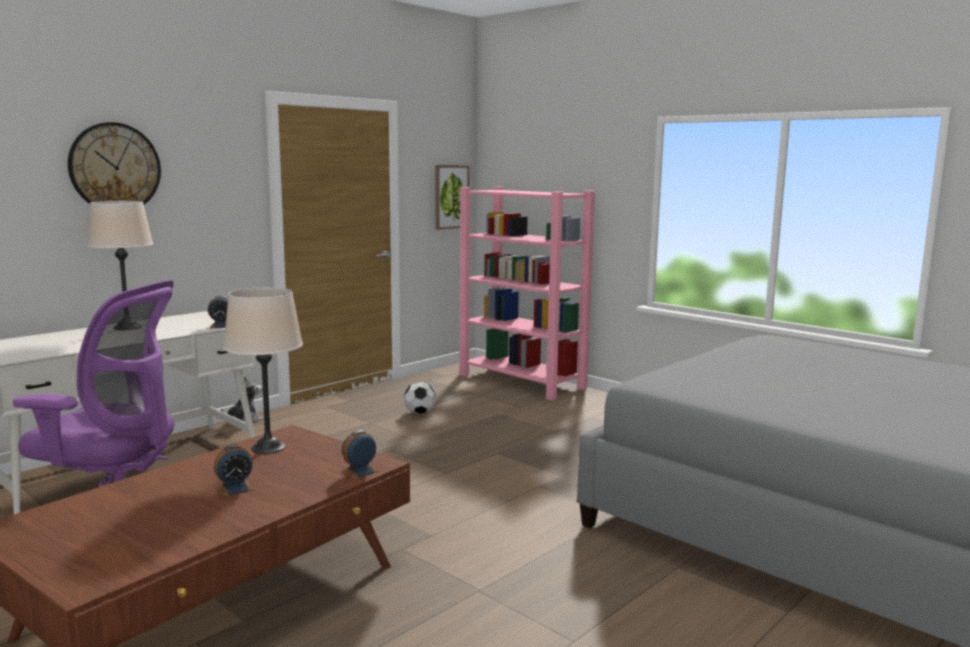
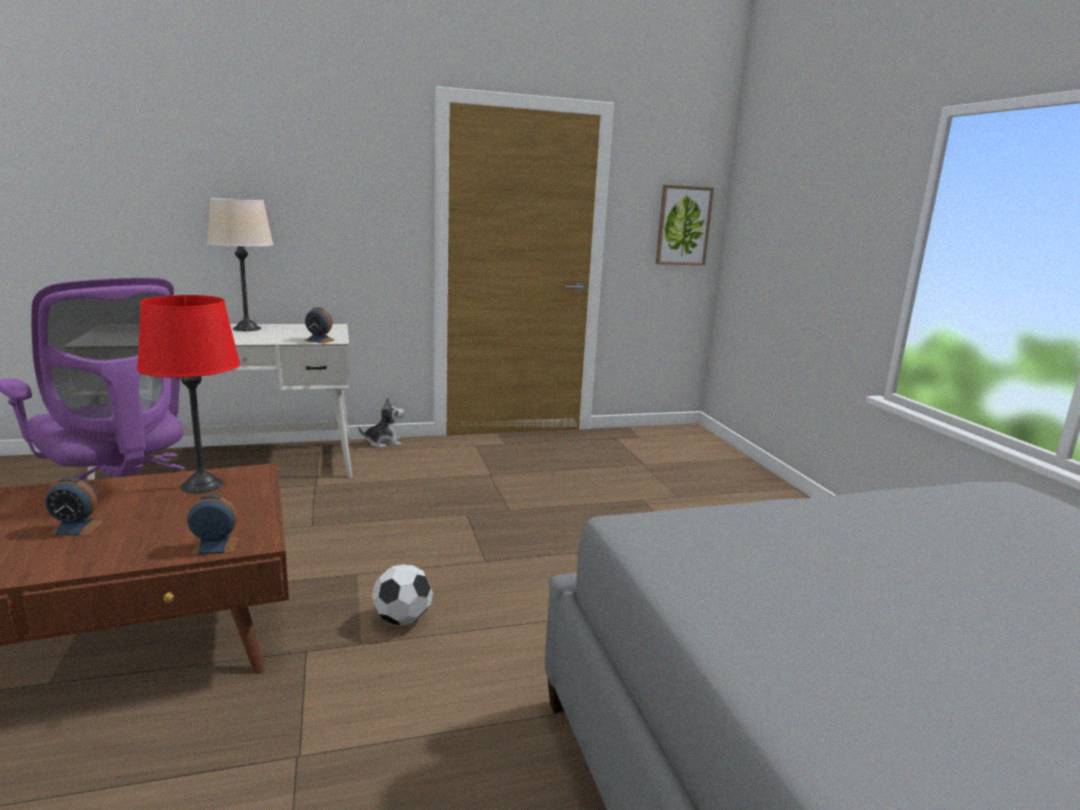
camera: 30 degrees right, 5 degrees up
(115, 167) = (256, 165): wall clock -> none
(268, 448) = (202, 485): beige table lamp -> red table lamp
(420, 413) = (555, 476): football -> football (402, 619)
(521, 381) = (720, 464): pink bookcase -> none

